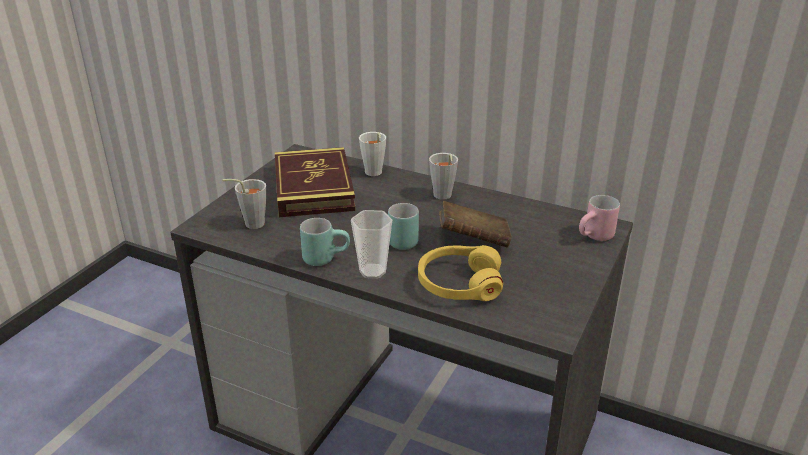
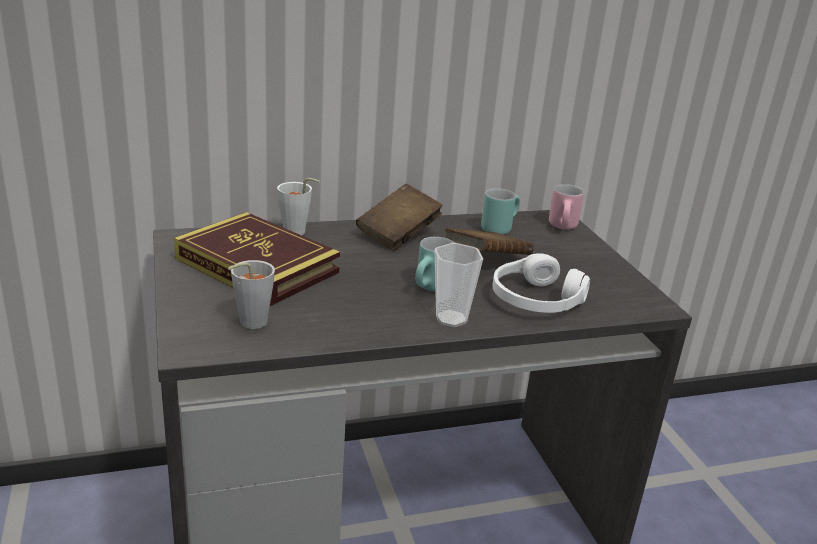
camera: 45 degrees left, 5 degrees down
(325, 257) = (387, 324): turquoise mug -> turquoise mug (498, 227)
(442, 197) = (398, 234): grey cup -> brown book
(459, 284) = (536, 300): yellow headphones -> white headphones

